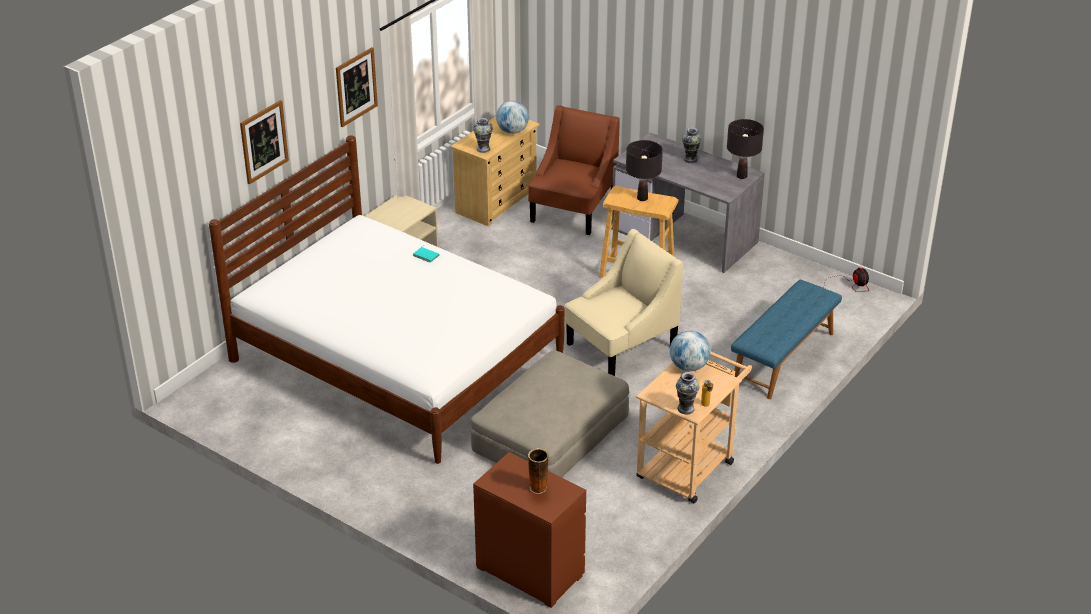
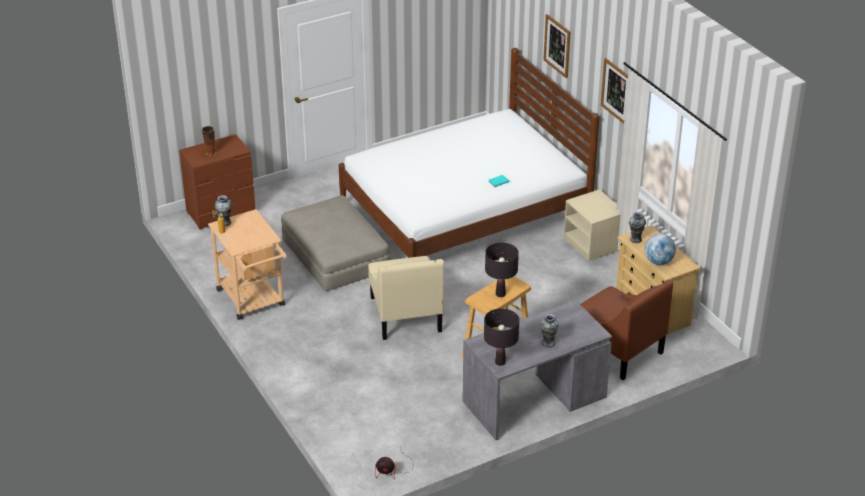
camera: 115 degrees right, 0 degrees up
(688, 367) = (264, 238): globe -> none
(784, 358) = (327, 390): blue bench -> none

